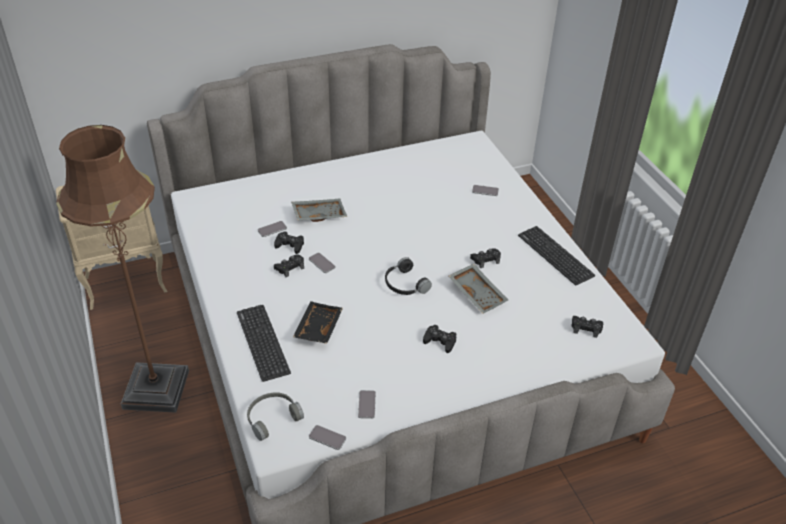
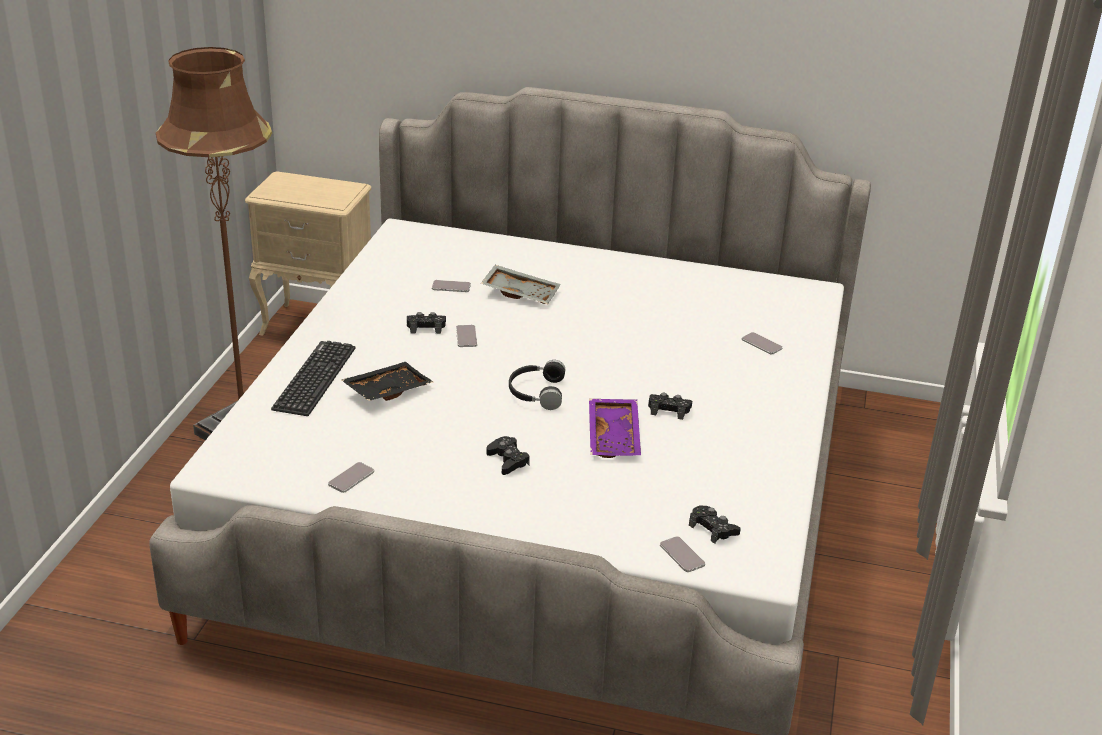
camera: 35 degrees right, 10 degrees down
(272, 417) = (243, 444): grey headphones -> none
(290, 245) = (452, 308): black game controller -> none
(327, 438) = (274, 486): phone -> phone (682, 555)
(478, 293) = (615, 437): grey tray -> purple tray
(555, 255) = (771, 442): keyboard -> none

